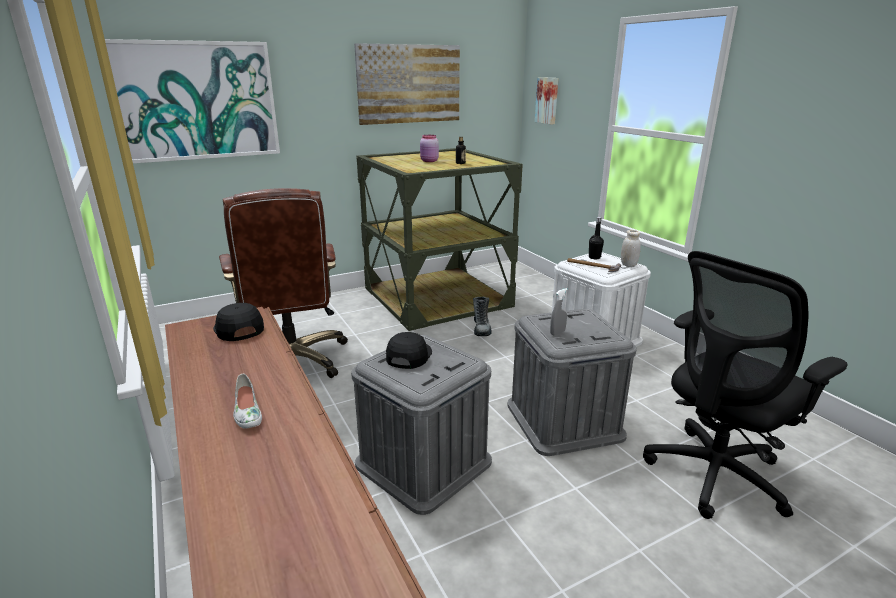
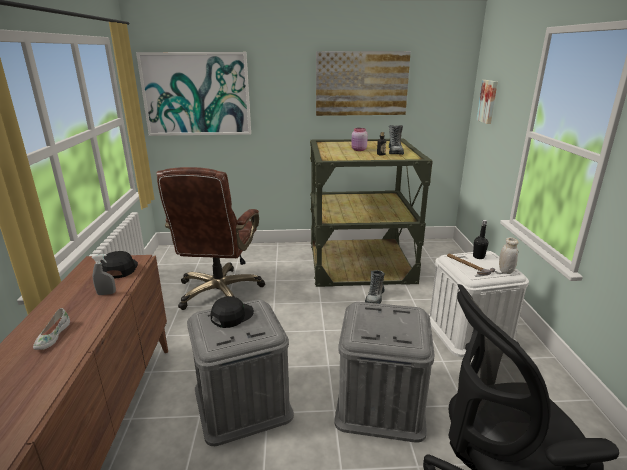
camera: 25 degrees right, 0 degrees up
(471, 160) = (395, 152): none -> boot
(557, 333) = (366, 325): grey spray bottle -> grey spray bottle (106, 293)

